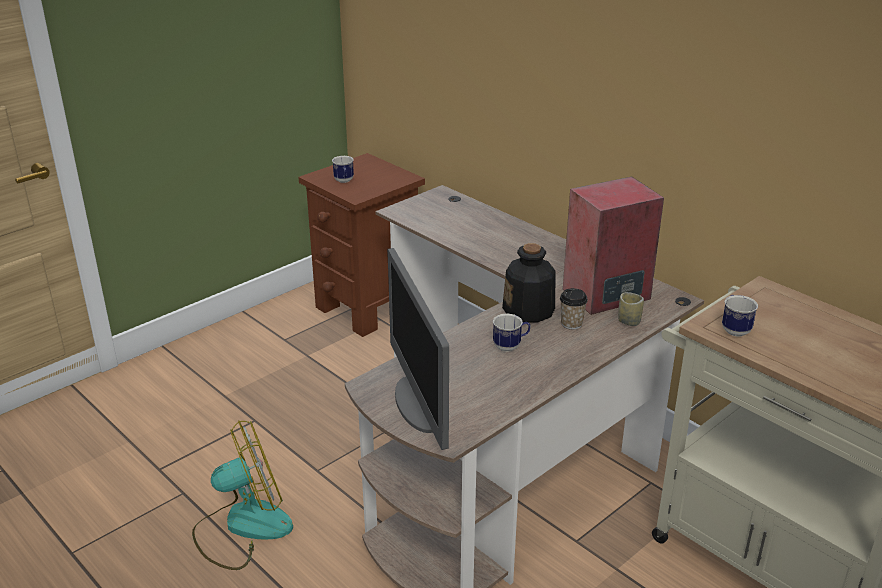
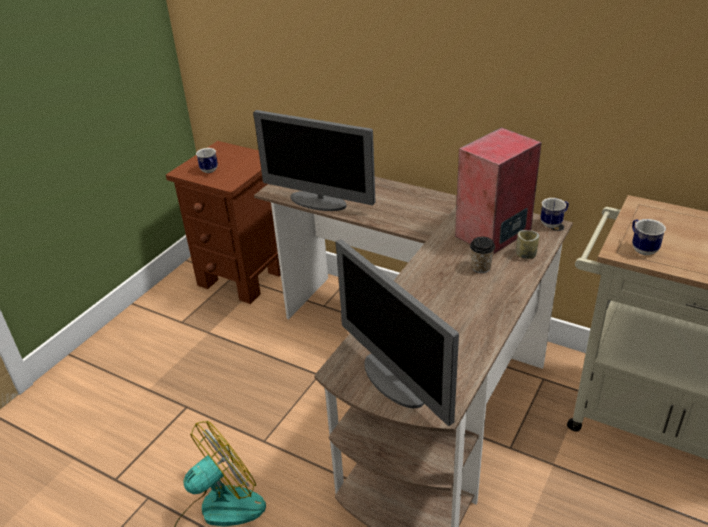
camera: 15 degrees left, 5 degrees up
(437, 229) = (318, 202): none -> monitor
(510, 346) = (442, 301): mug -> mug (553, 223)
(529, 310) = (438, 262): bottle -> none

